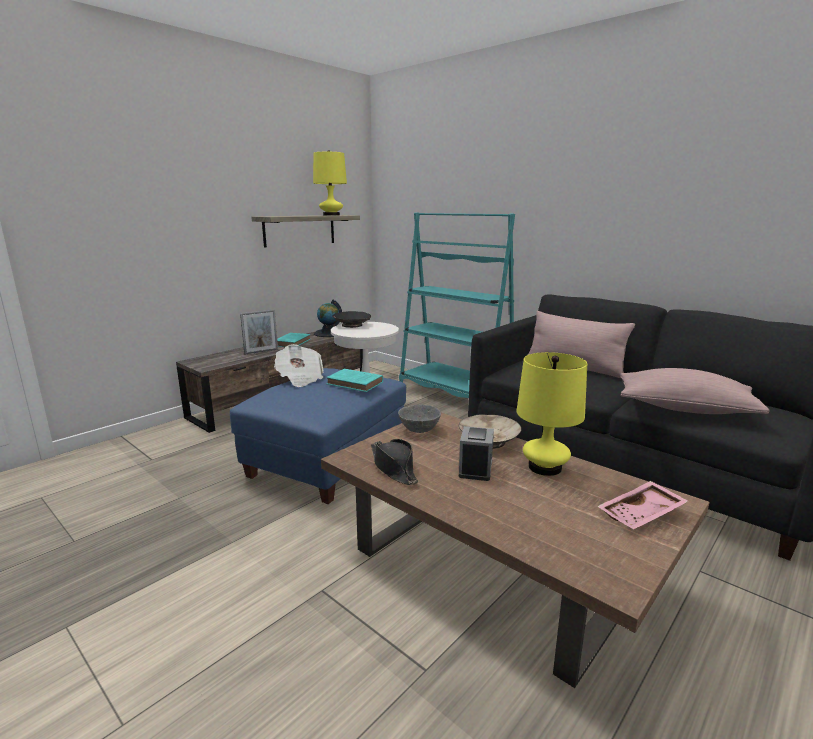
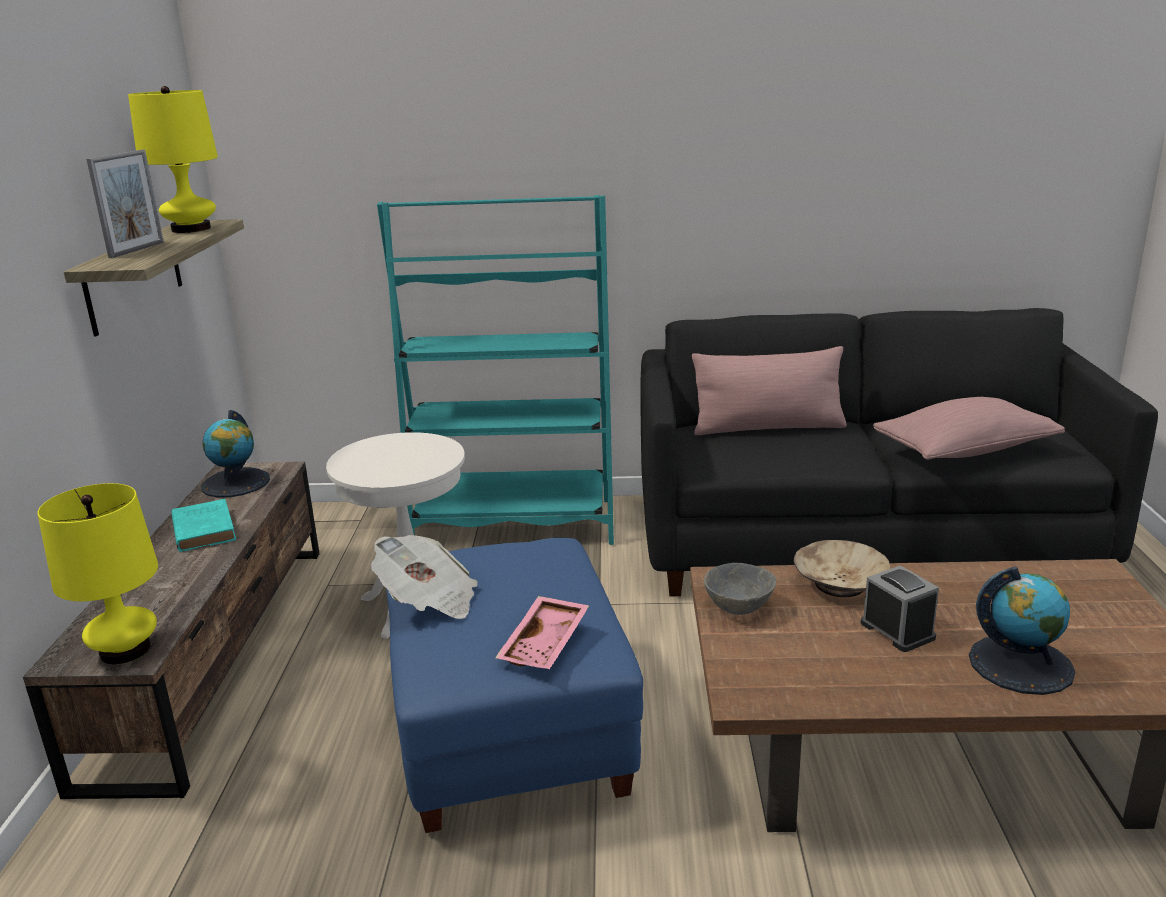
camera: 40 degrees left, 5 degrees up
(261, 351) = (181, 574): picture frame -> picture frame (137, 250)
(352, 325) = (356, 457): black bowl -> none
(356, 383) = (541, 570): turquoise book -> none
(393, 468) = (820, 680): black hat -> none
(513, 511) = (1021, 664): none -> globe
(545, 467) = (949, 591): yellow table lamp -> yellow table lamp (125, 650)
(642, 514) = (1104, 603): pink tray -> pink tray (546, 644)

